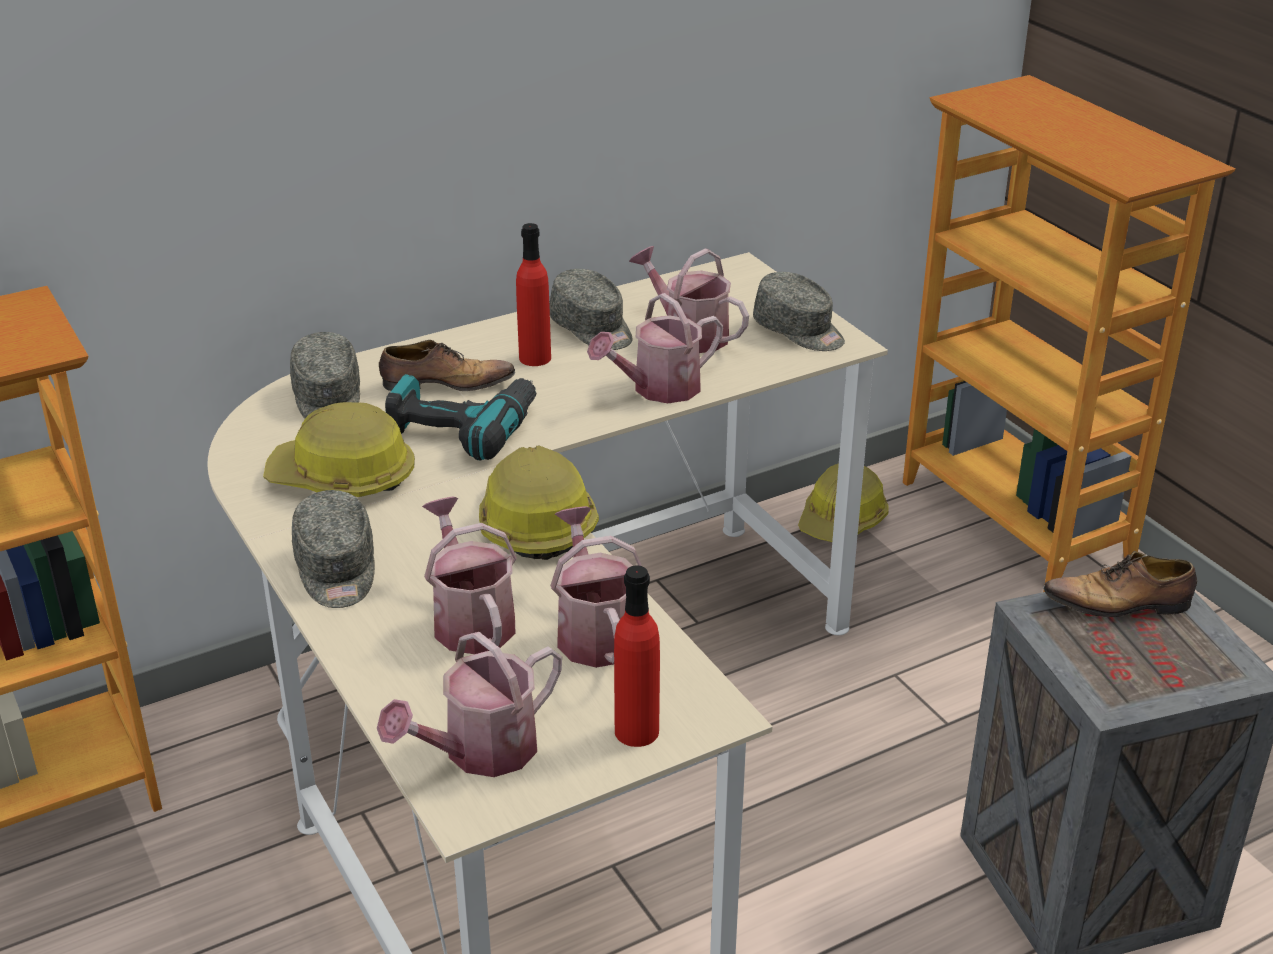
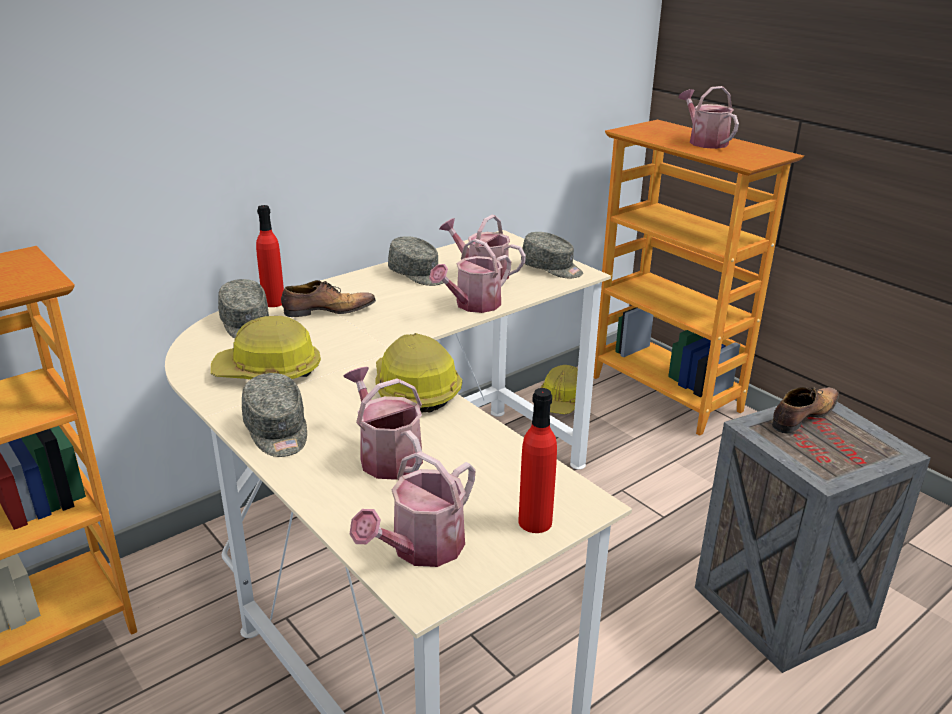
camera: 10 degrees left, 5 degrees down
(463, 427) = (346, 335): power drill -> none
(535, 358) = (384, 292): red bottle -> red bottle (273, 302)
(595, 631) = (480, 455): watering can -> watering can (704, 142)
(1120, 604) = (802, 416): shoe -> shoe turned 150 degrees clockwise

